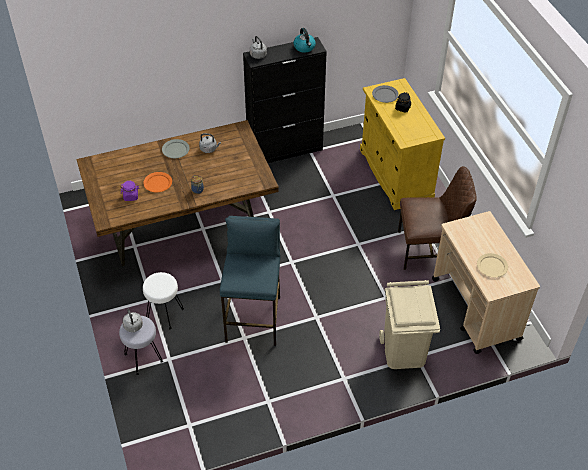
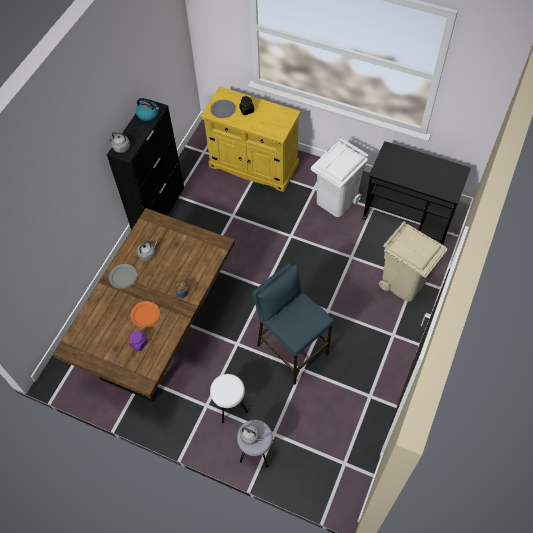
camera: 45 degrees left, 10 degrees up
(429, 249) = (336, 201): brown chair -> white trash can
(476, 309) = (409, 216): beige cart -> black cart
(491, 266) = (431, 178): beige plate -> none

